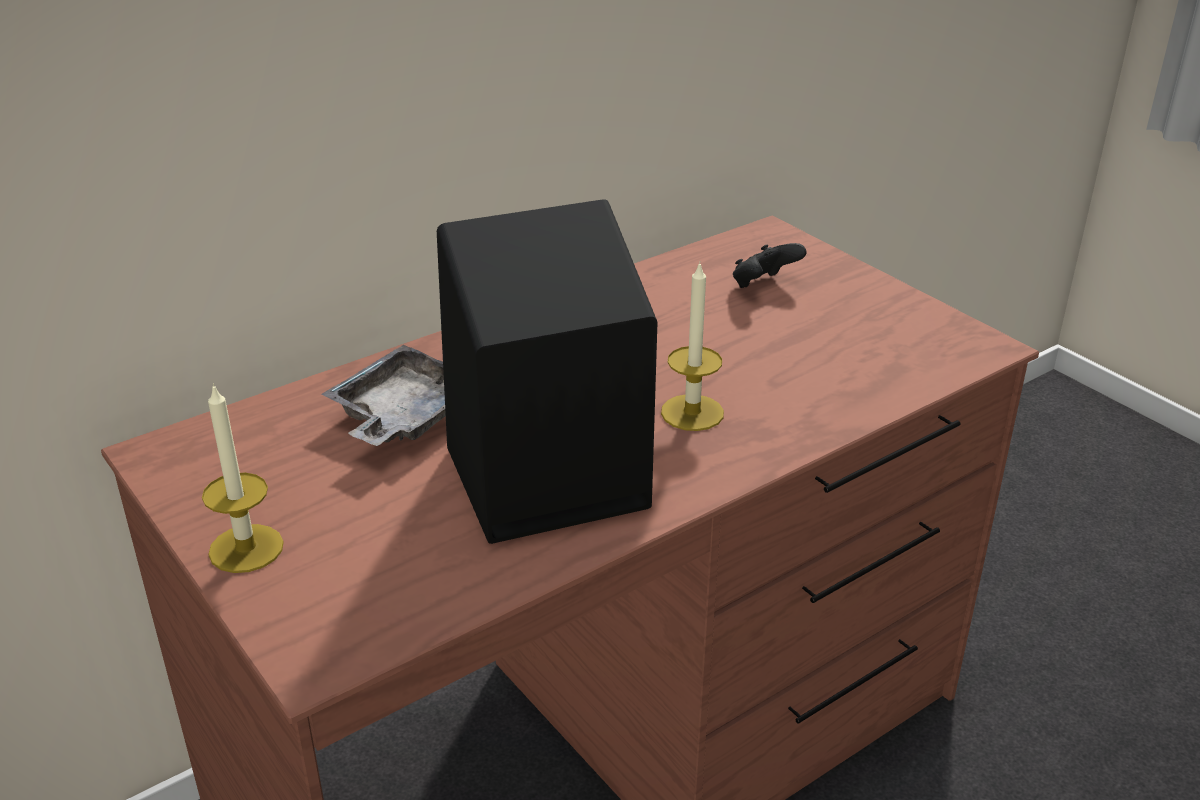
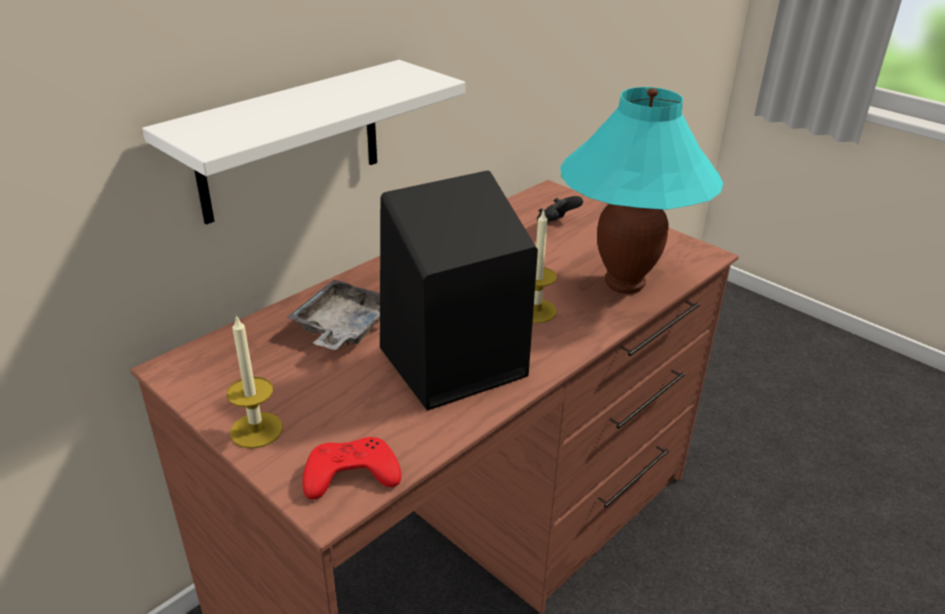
camera: 10 degrees left, 0 degrees up
(348, 142) = (290, 141): none -> white shelf
(357, 622) = (350, 474): none -> red game controller
(840, 382) = (624, 283): none -> turquoise table lamp

